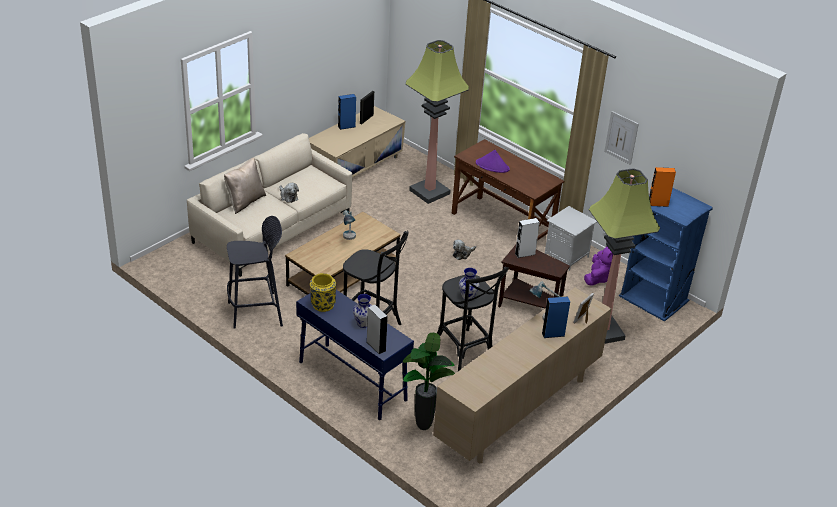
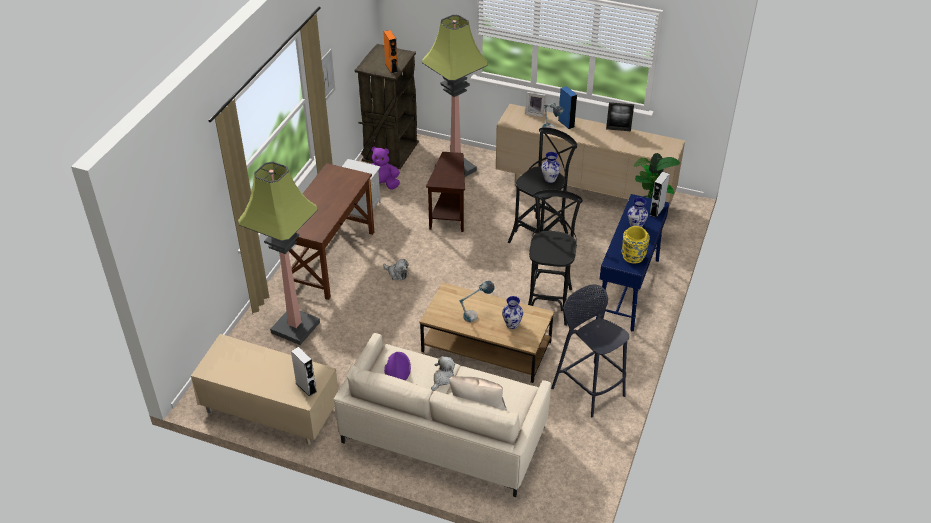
camera: 110 degrees left, 5 degrees up
(325, 253) = (512, 324): none -> vase
(346, 126) = (259, 382): blue speaker -> none
(366, 119) = (231, 369): picture frame -> picture frame (618, 129)
(492, 166) = (327, 212): purple hat -> purple hat (397, 369)
(525, 254) = (443, 178): white speaker -> white speaker (306, 387)
(654, 298) = (390, 151): blue bookcase -> brown bookcase

